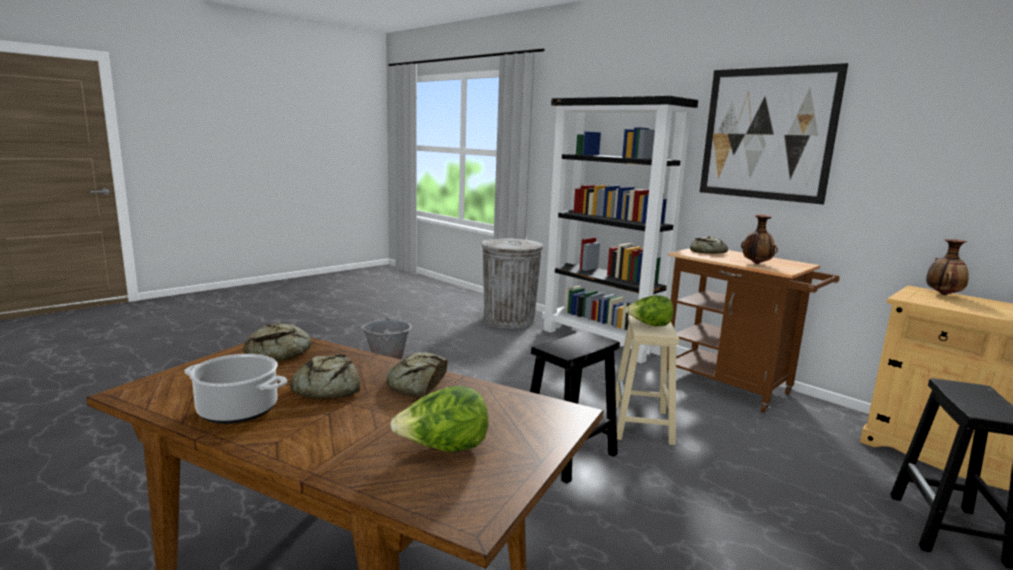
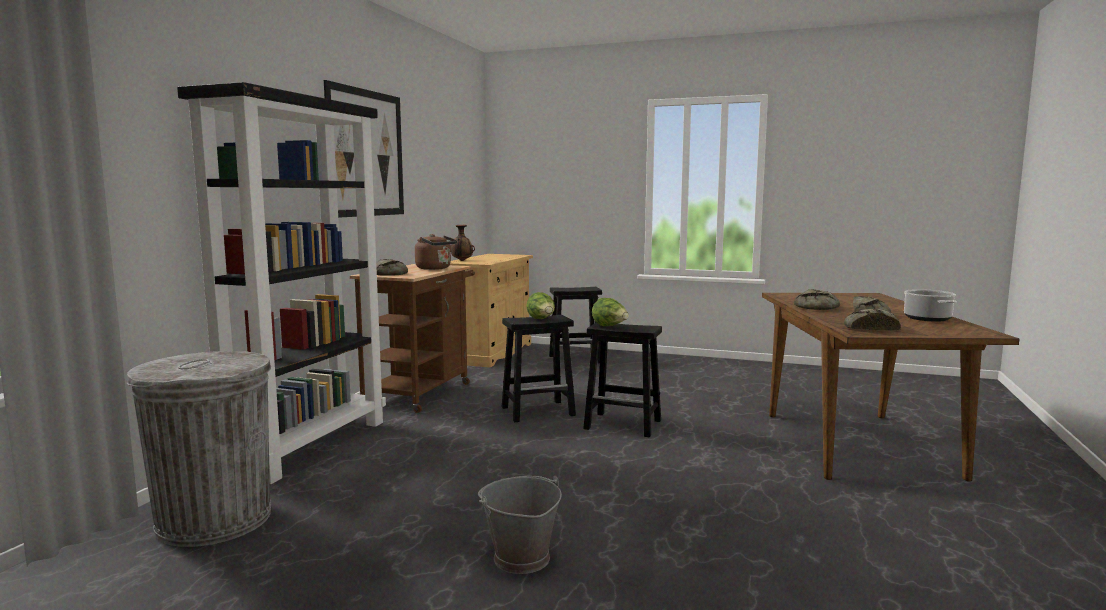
camera: 115 degrees left, 5 degrees down
(443, 449) = (851, 299): lettuce -> lettuce (610, 326)
(642, 425) = (539, 411): beige stool -> black stool
(756, 263) = (435, 268): vase -> brown kettle

